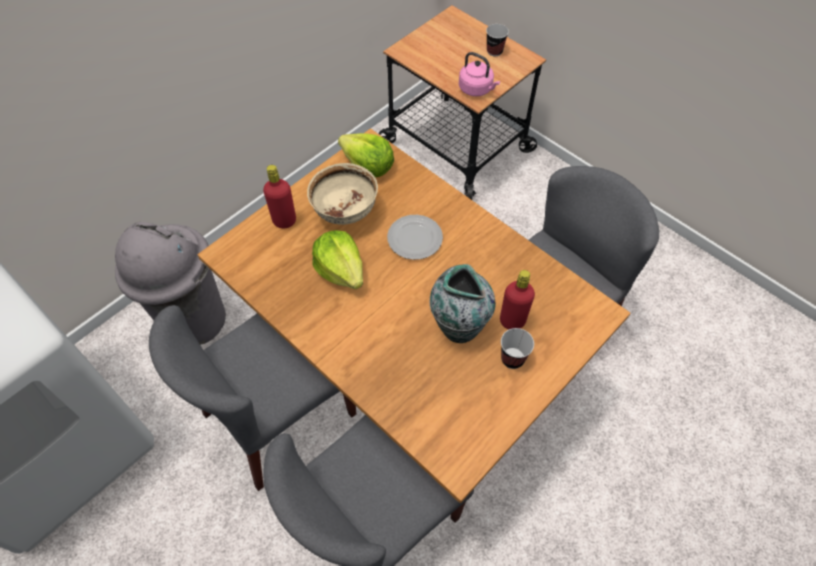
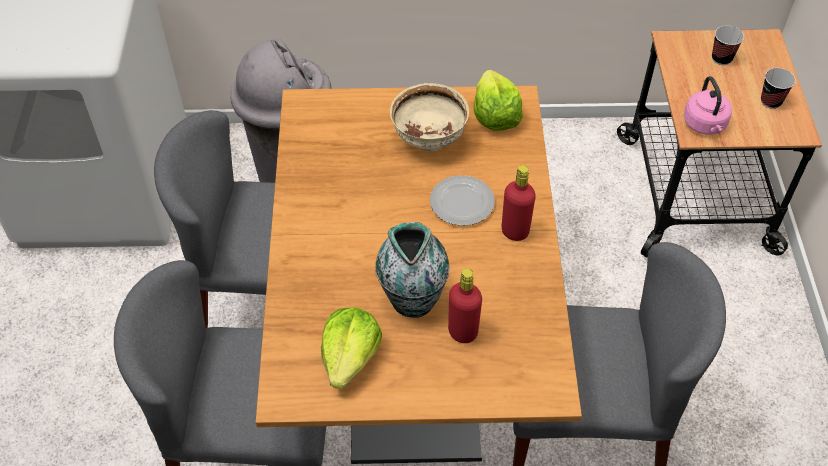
camera: 45 degrees right, 5 degrees down
(284, 221) = (374, 111): red bottle -> red bottle (515, 231)
(341, 270) = (372, 181): lettuce -> lettuce (350, 357)
(512, 359) = (425, 360): cup -> cup (721, 58)

